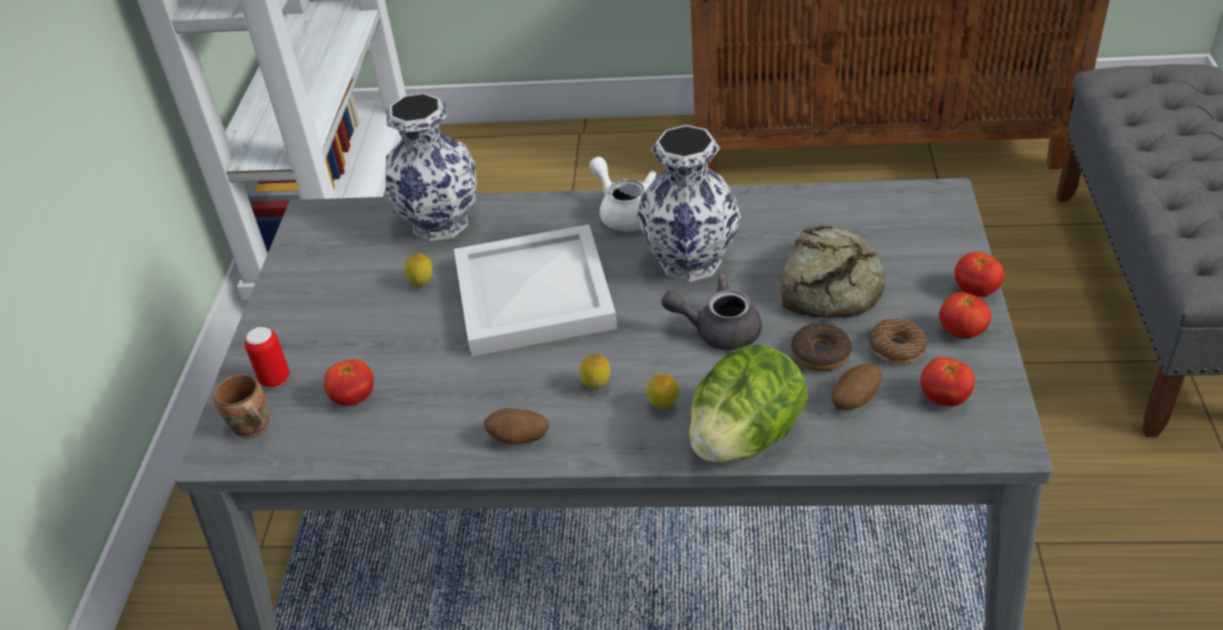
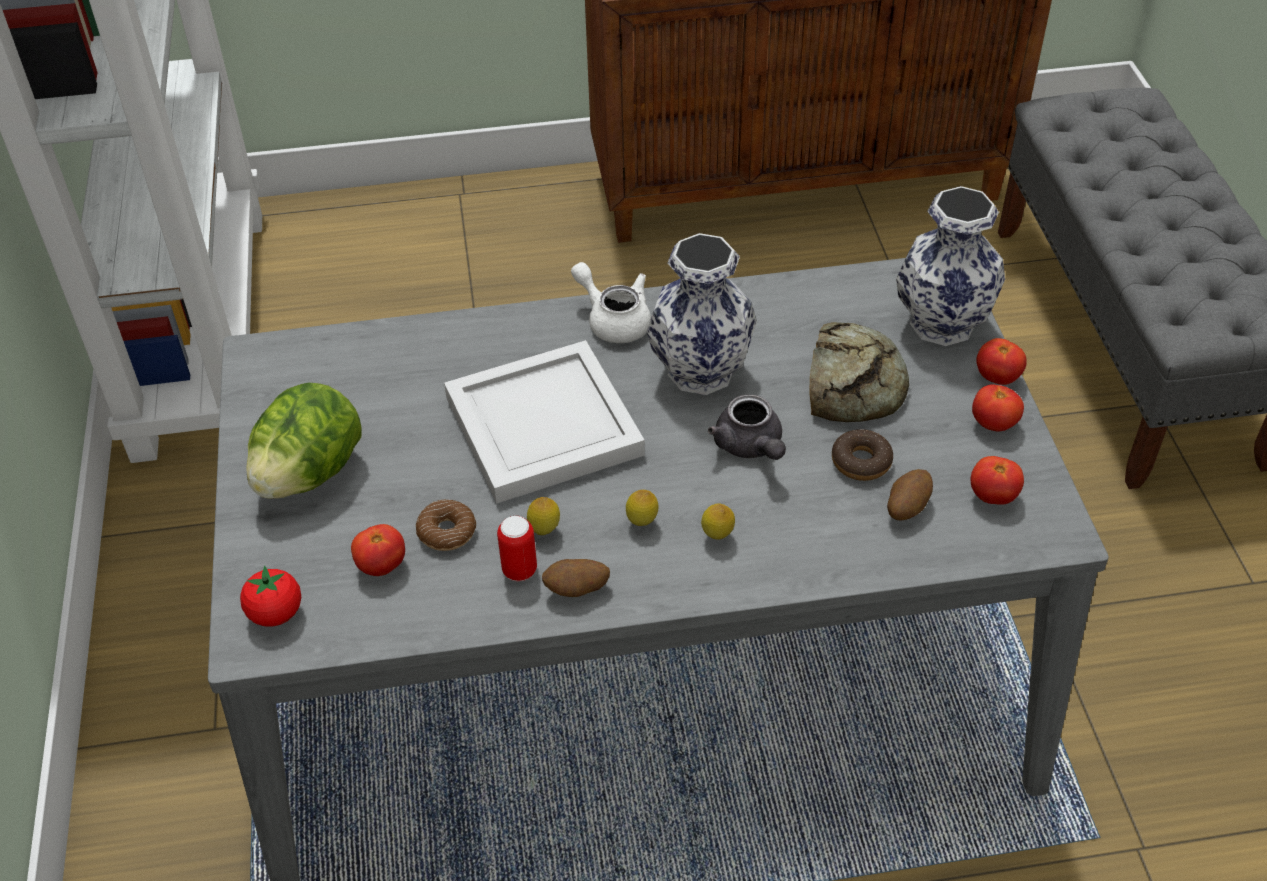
camera: 15 degrees left, 5 degrees up
(251, 428) = (276, 613): brown mug -> tomato
(275, 379) = (283, 554): can -> can (519, 570)
(422, 284) = (414, 426): lemon -> lemon (544, 531)
(442, 222) = (413, 349): vase -> vase (943, 323)
(718, 330) = (750, 447): grey teapot -> grey teapot turned 105 degrees counterclockwise
(745, 438) = (809, 560): lettuce -> lettuce (310, 473)
(896, 348) = (934, 447): donut -> donut (446, 532)

